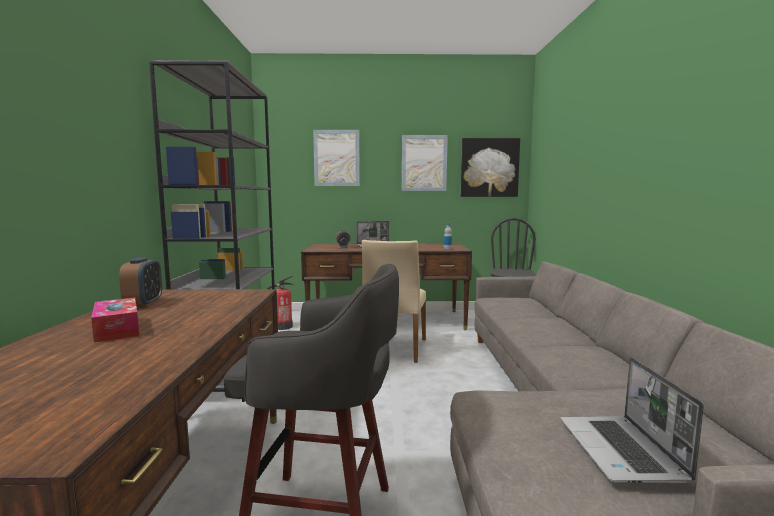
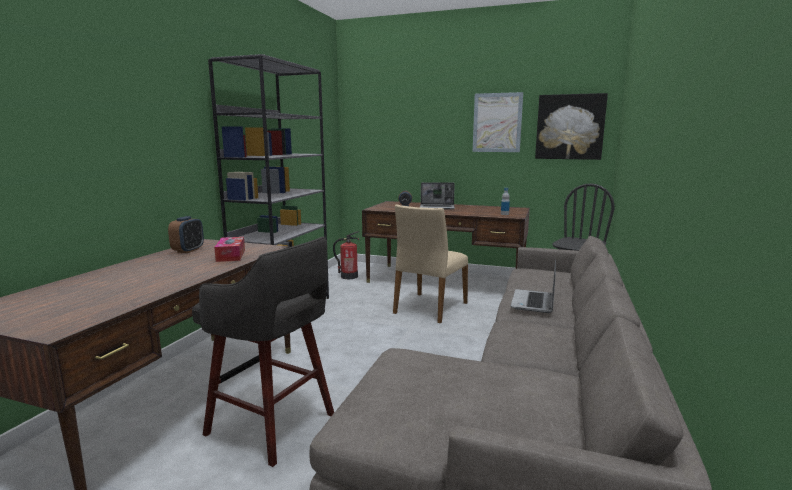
camera: 20 degrees right, 5 degrees up
(117, 329) = (152, 268): tissue box -> tissue box (231, 255)
(336, 158) = (410, 118): picture -> none
(622, 451) = (453, 411): laptop -> laptop (533, 302)

